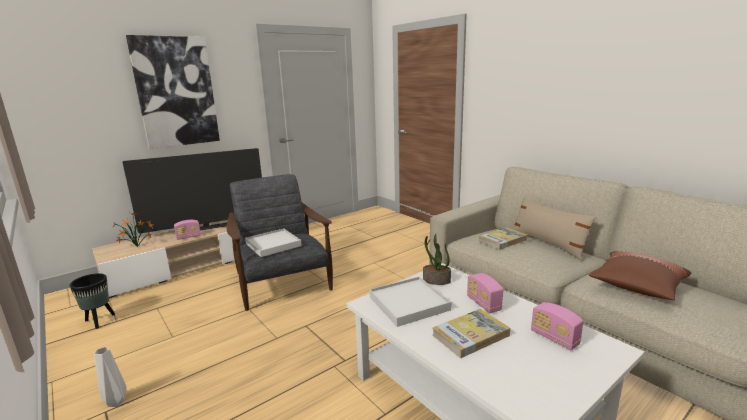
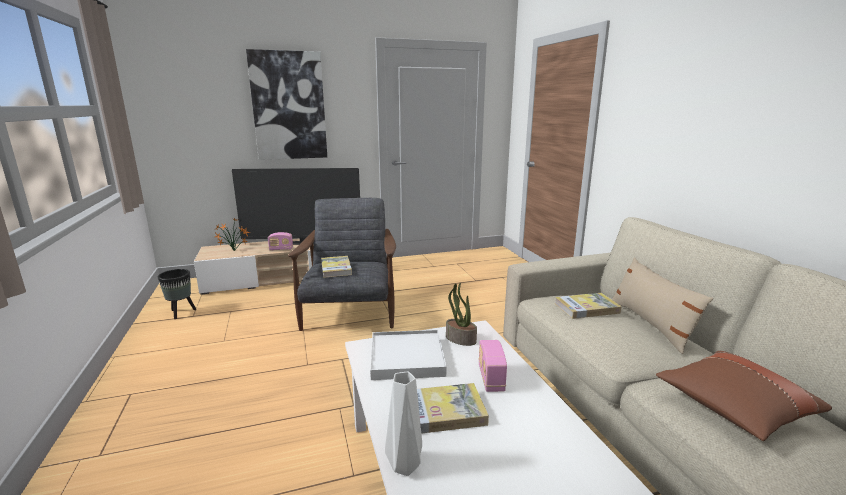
camera: 20 degrees right, 0 degrees up
(116, 401) = (143, 387): grey vase -> grey vase (404, 465)
(273, 245) = (336, 268): white tray -> book
(554, 338) = (542, 445): radio -> none

